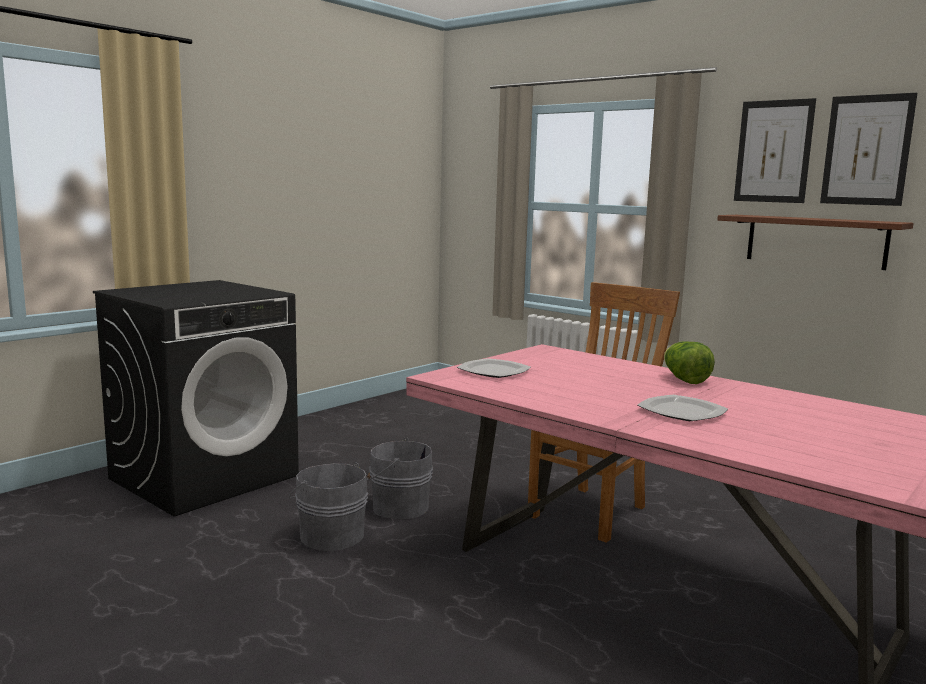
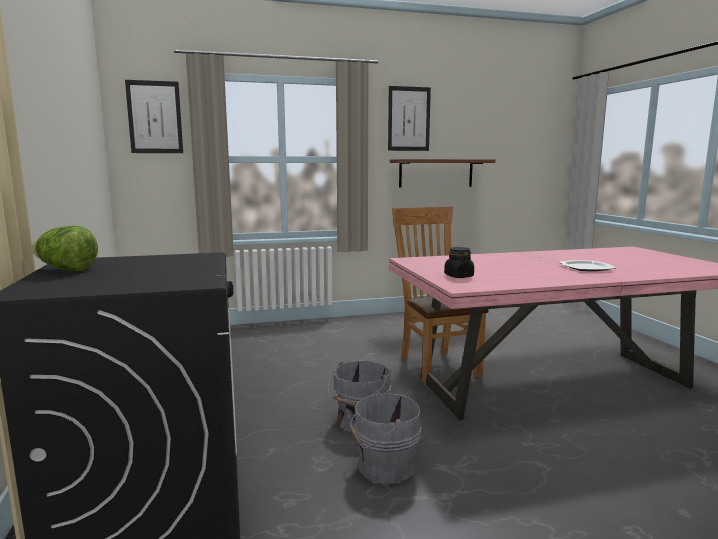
camera: 55 degrees left, 0 degrees up
(494, 371) = (458, 276): plate -> black jar
(684, 380) = (516, 256): lettuce -> lettuce (66, 270)
(866, 150) = (457, 119): picture -> picture (155, 117)

